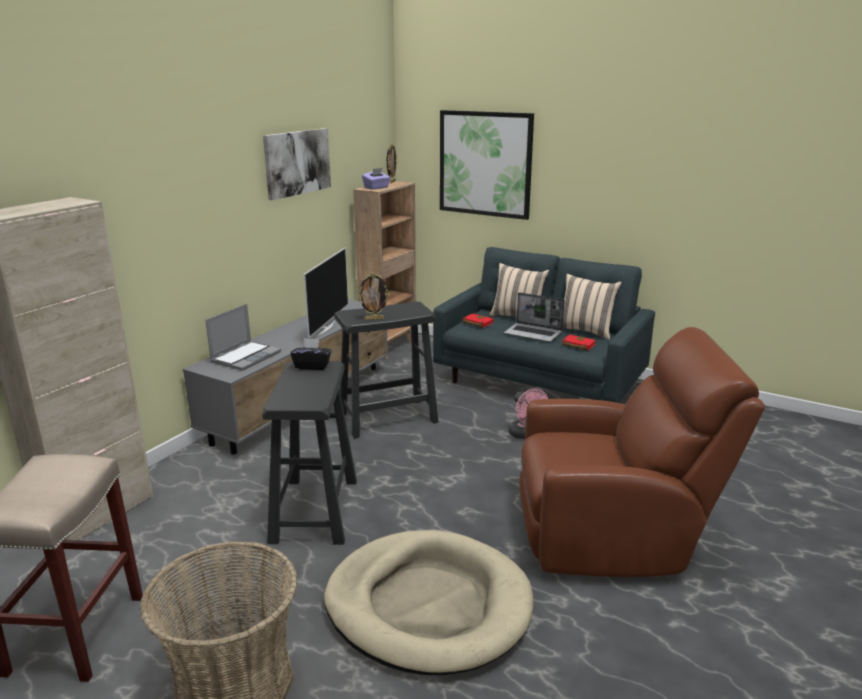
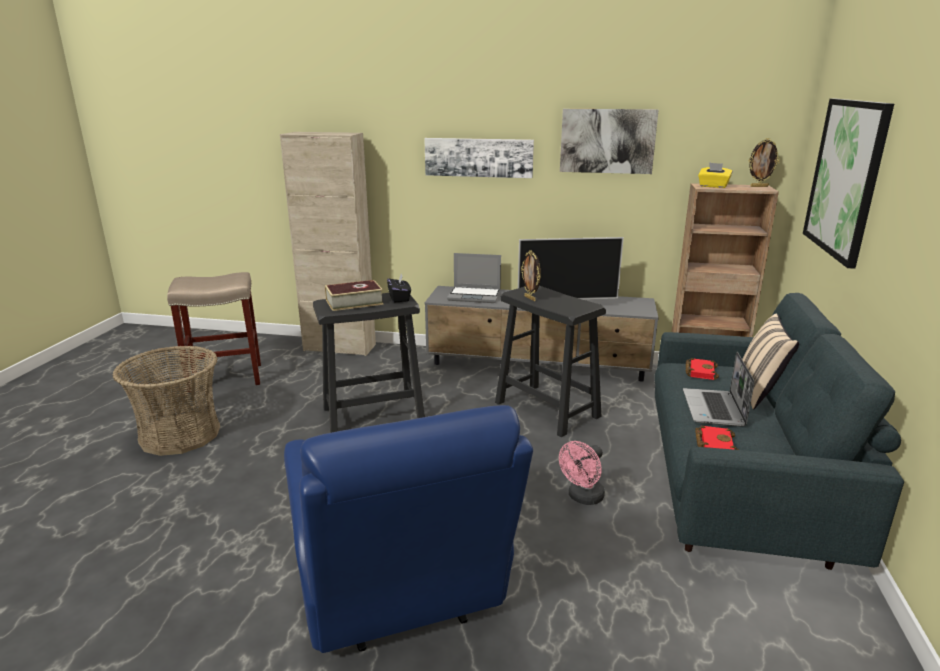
camera: 70 degrees right, 0 degrees up
(200, 201) = (478, 157): none -> picture
(299, 388) = (354, 302): none -> book
(376, 188) = (713, 186): purple tissue box -> yellow tissue box
(428, 605) = (260, 491): beige dog bed -> none
(586, 331) = (780, 446): beige pillow -> none
(613, 534) = (400, 594): brown armchair -> blue armchair

